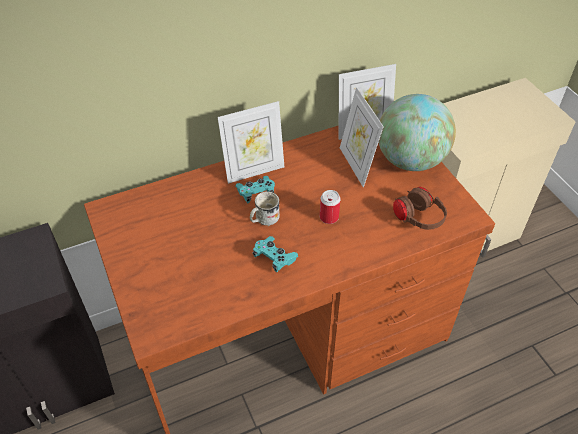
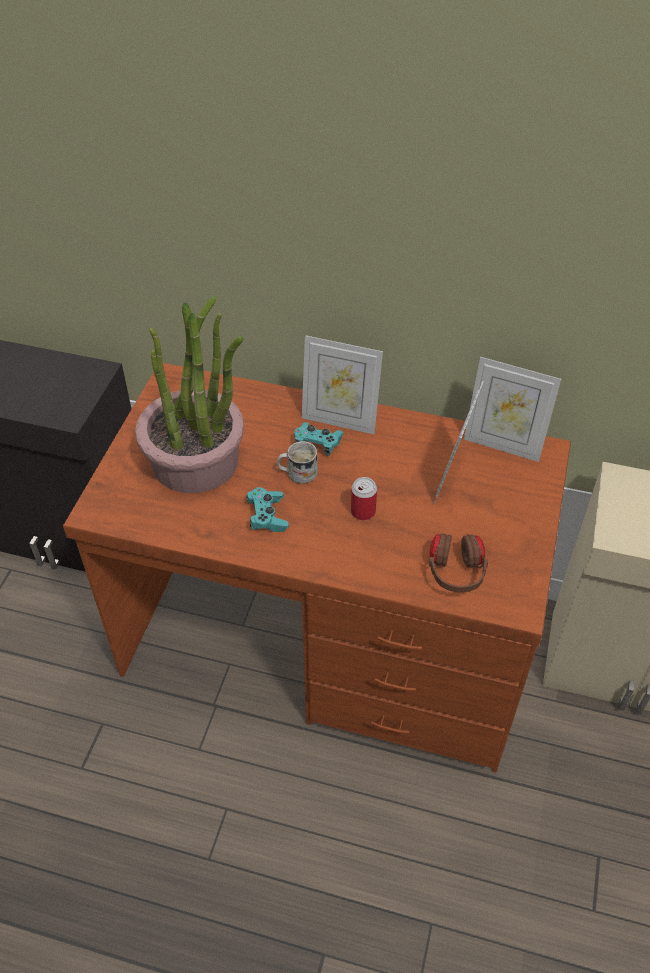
camera: 40 degrees right, 0 degrees up
(187, 253) = (196, 461): none -> potted plant
(410, 160) = (520, 508): globe -> none

